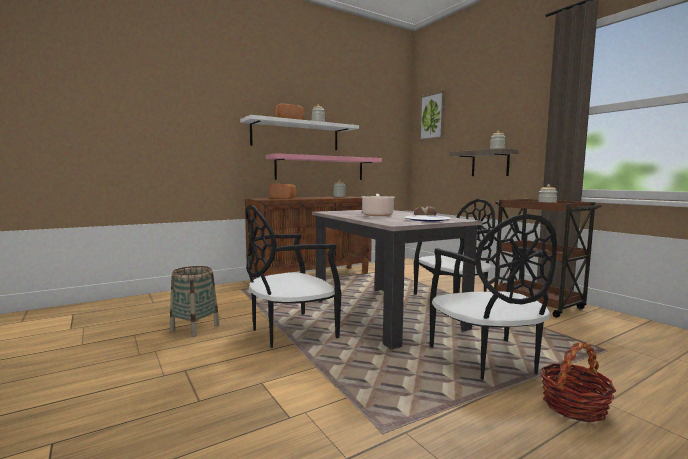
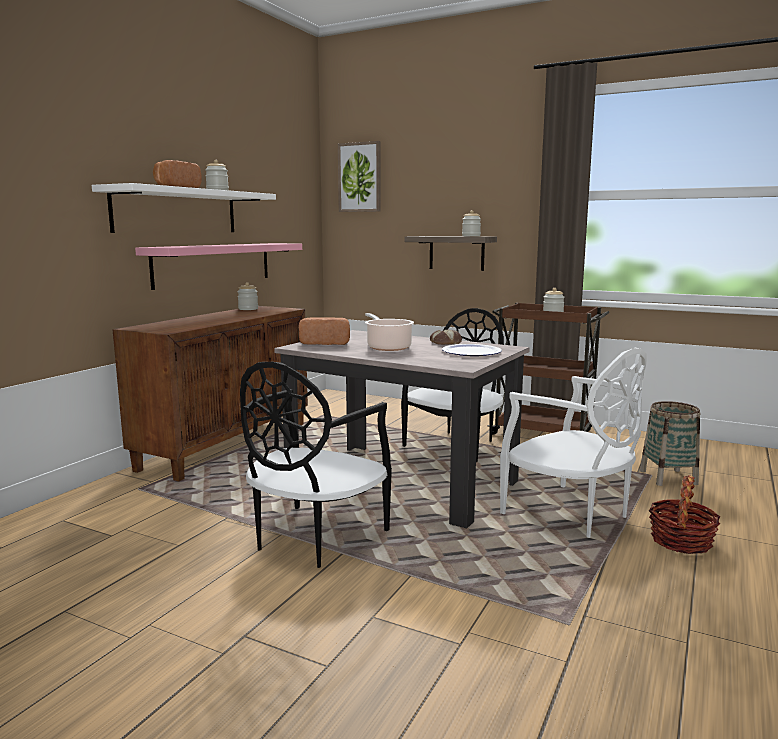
camera: 30 degrees left, 5 degrees up
(195, 328) = (159, 571): basket -> basket (668, 477)
(284, 198) = (181, 322): bread -> bread (326, 343)
(488, 360) = (570, 514): black chair -> white chair

